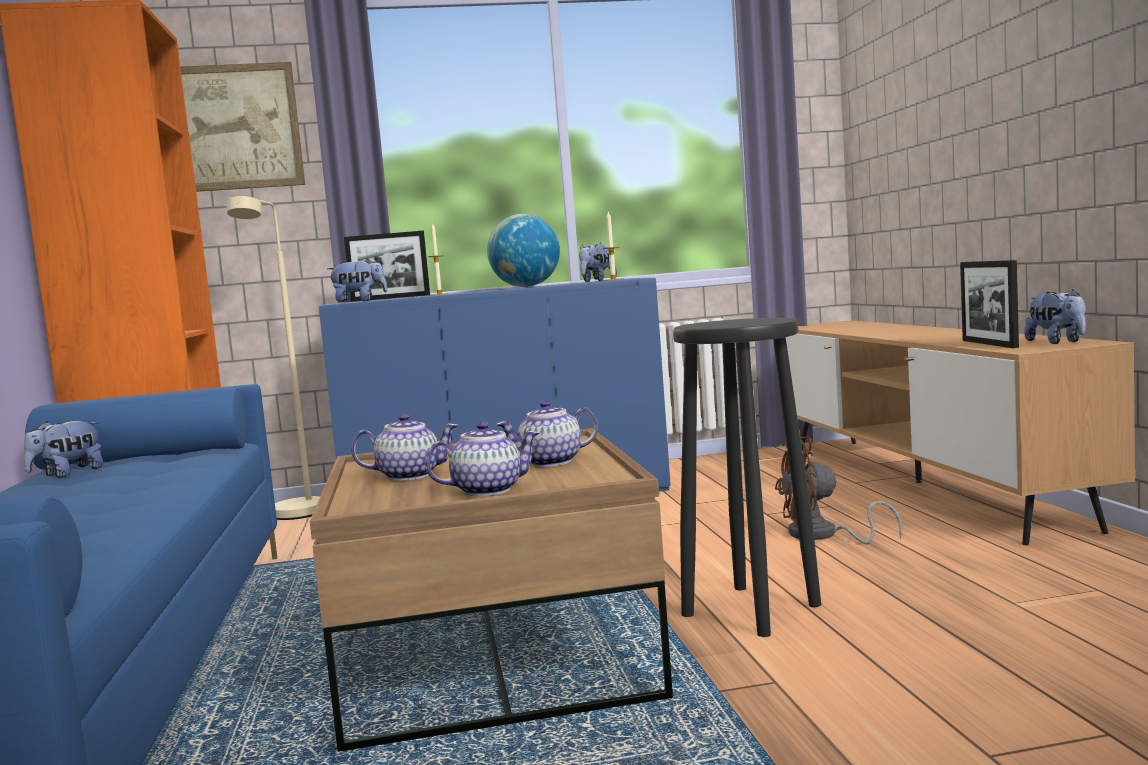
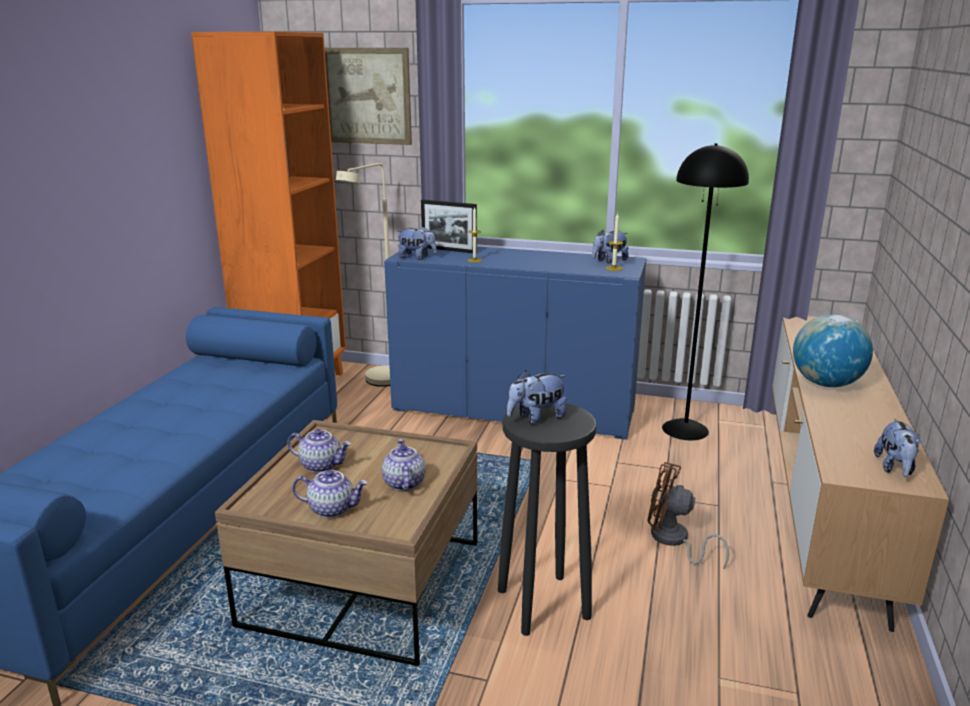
camera: 25 degrees right, 15 degrees up
(67, 474) = (197, 371): plush toy -> plush toy (536, 418)
(526, 287) = (550, 258): globe -> globe (826, 384)
(550, 462) = (403, 483): teapot -> teapot turned 75 degrees clockwise
(721, 472) = (685, 429): none -> black floor lamp
(989, 344) = (844, 445): picture frame -> none

